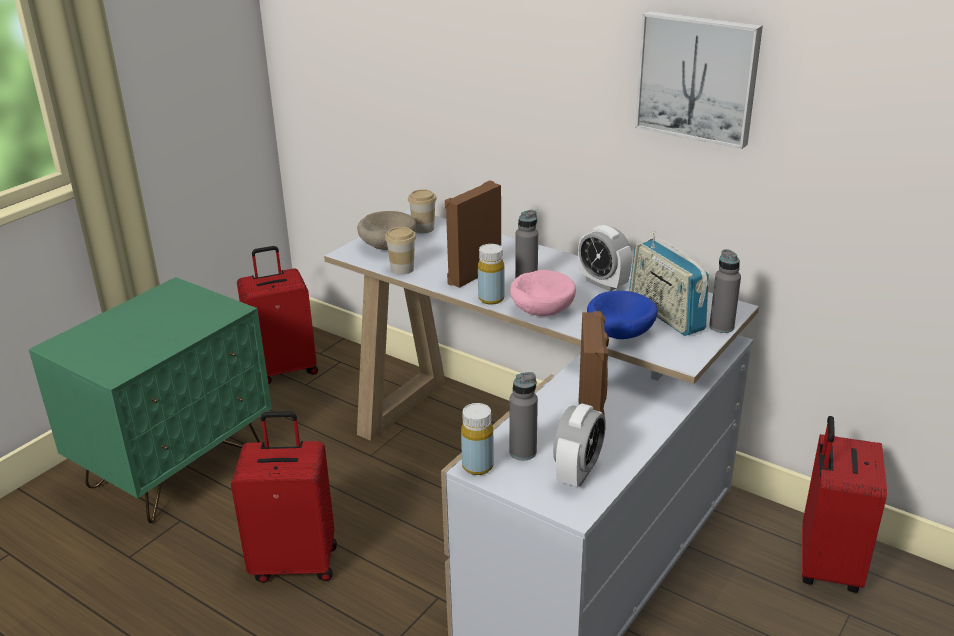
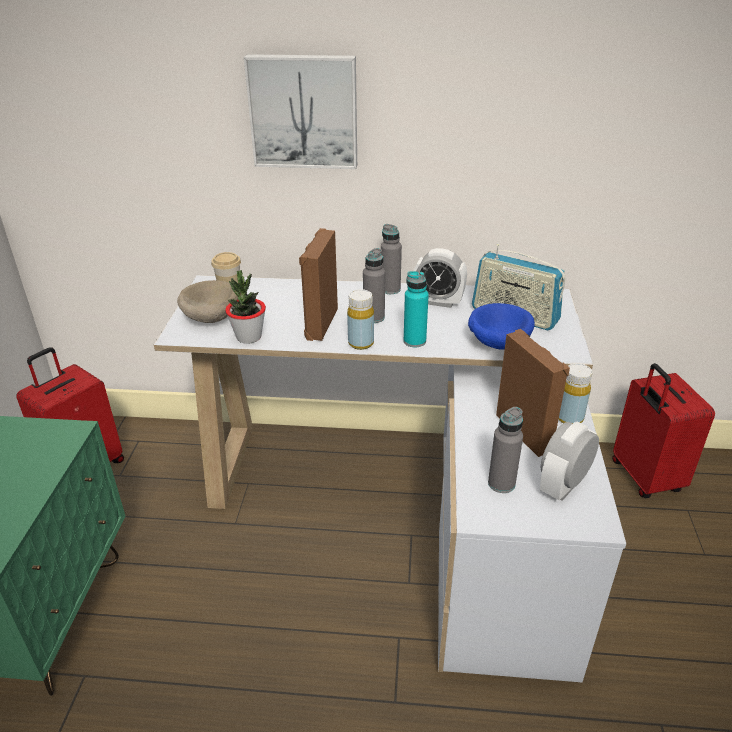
camera: 30 degrees left, 5 degrees up
(295, 562) = (242, 665): red suitcase -> none
(402, 269) = (249, 337): cup -> potted plant
(477, 466) = (479, 514): yellow bottle -> yellow bottle (569, 418)
(541, 310) = (414, 341): pink bowl -> turquoise bottle
(578, 472) = (563, 485): alarm clock -> alarm clock turned 135 degrees counterclockwise
(698, 77) = (510, 93): picture -> picture (304, 111)
(721, 327) = (565, 314): grey bottle -> grey bottle (390, 289)

